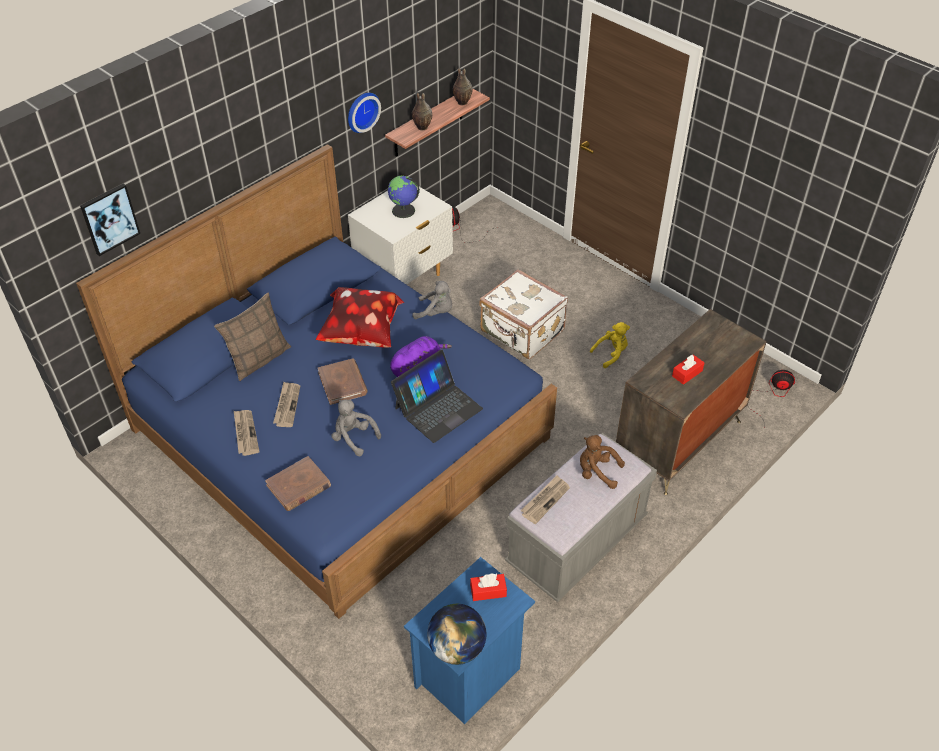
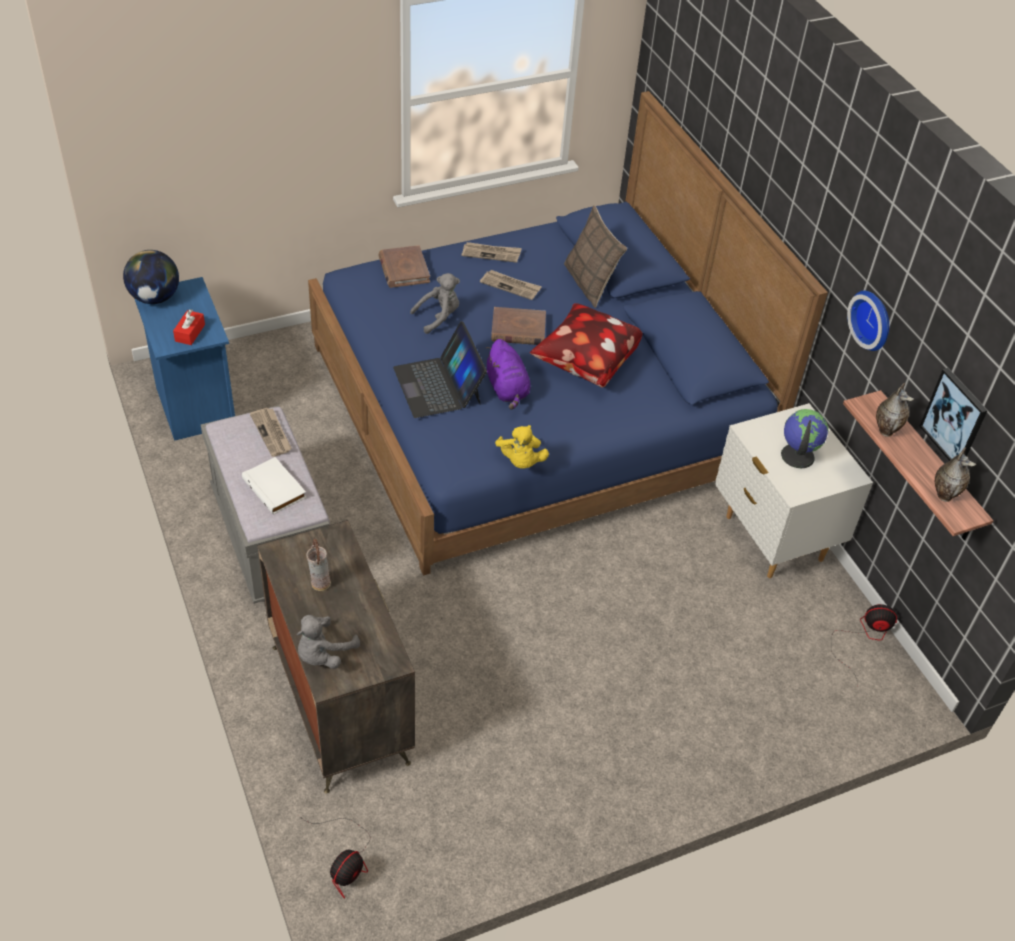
camera: 110 degrees right, 0 degrees up
(109, 219) = (684, 75): picture -> picture (954, 417)
(436, 312) = (592, 435): grey plush toy -> grey plush toy (323, 654)
(521, 332) = (615, 622): white suitcase -> none
(597, 472) = (276, 488): brown plush toy -> white book
(611, 354) = (526, 704): yellow plush toy -> yellow plush toy (520, 461)
(687, 373) = (320, 584): red tissue box -> vase

